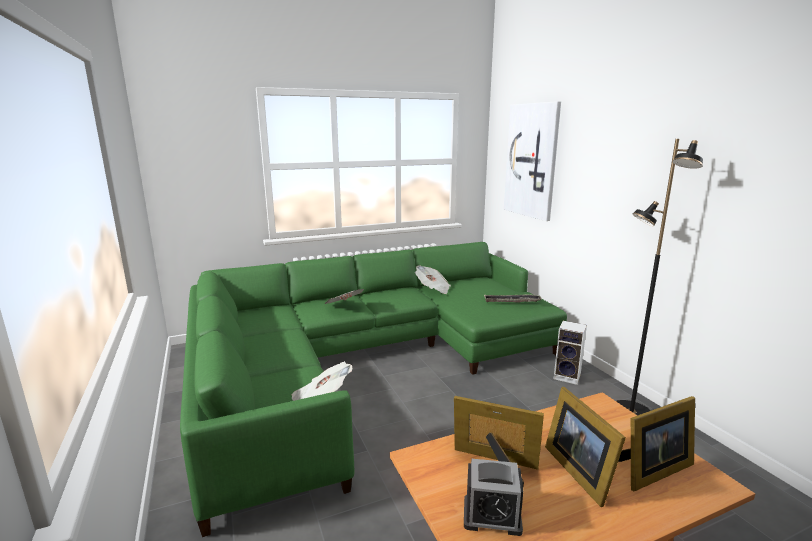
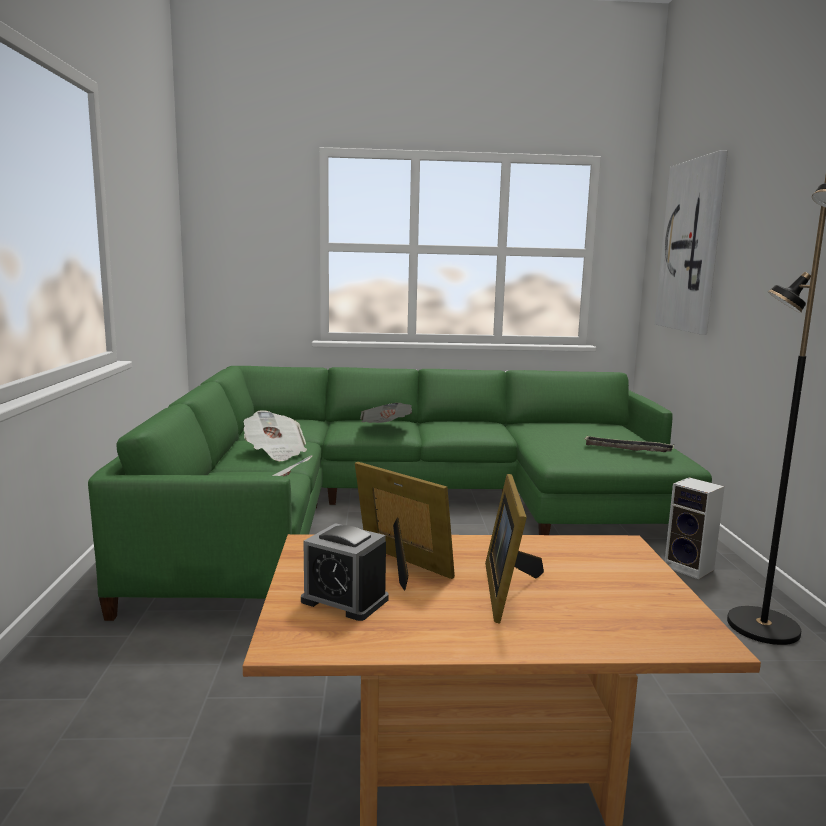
camera: 20 degrees right, 5 degrees down
(433, 289) = (523, 426): newspaper -> newspaper (275, 452)
(651, 470) = (615, 610): picture frame -> none

